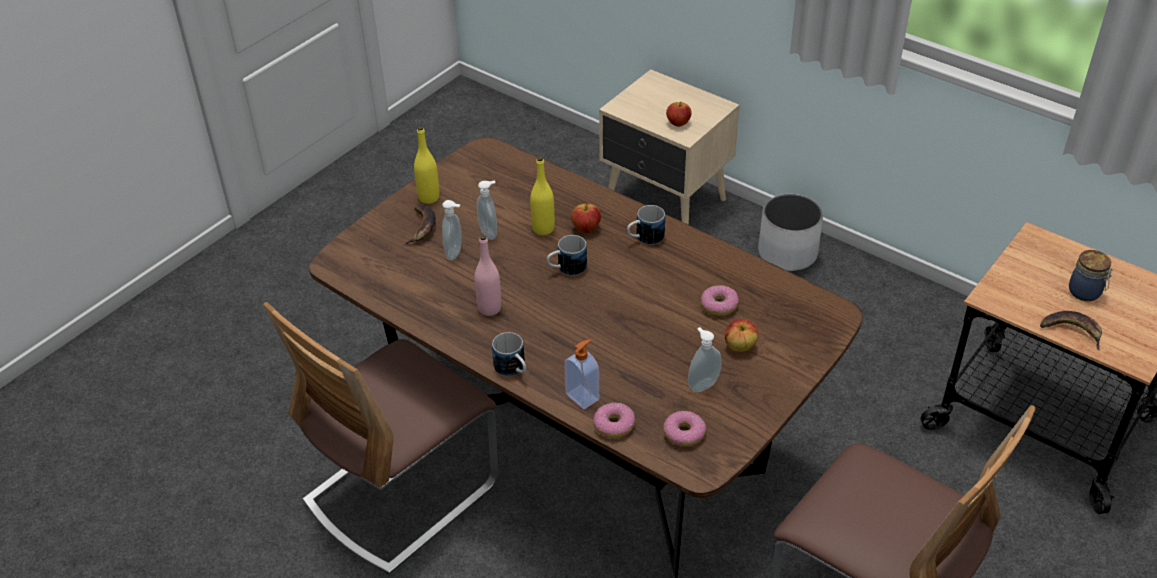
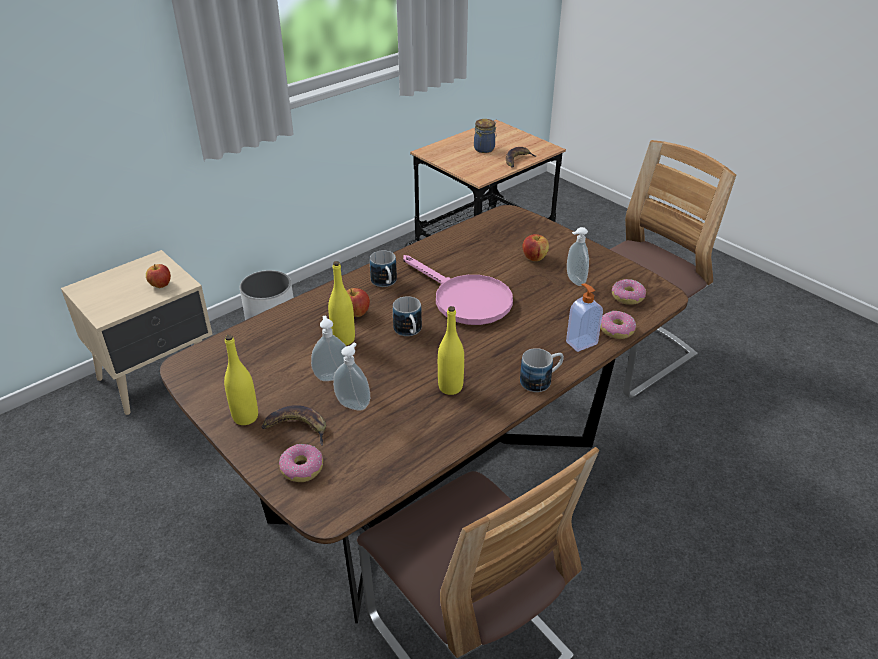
camera: 80 degrees left, 5 degrees down
(489, 308) = (450, 387): pink bottle -> yellow bottle
(634, 299) = (464, 299): none -> pink frying pan
(719, 305) = (485, 260): donut -> donut (301, 468)

